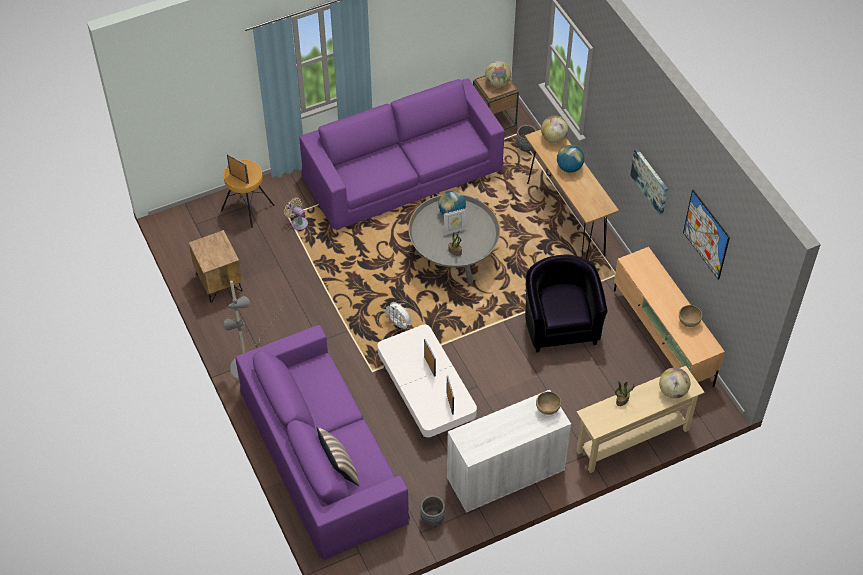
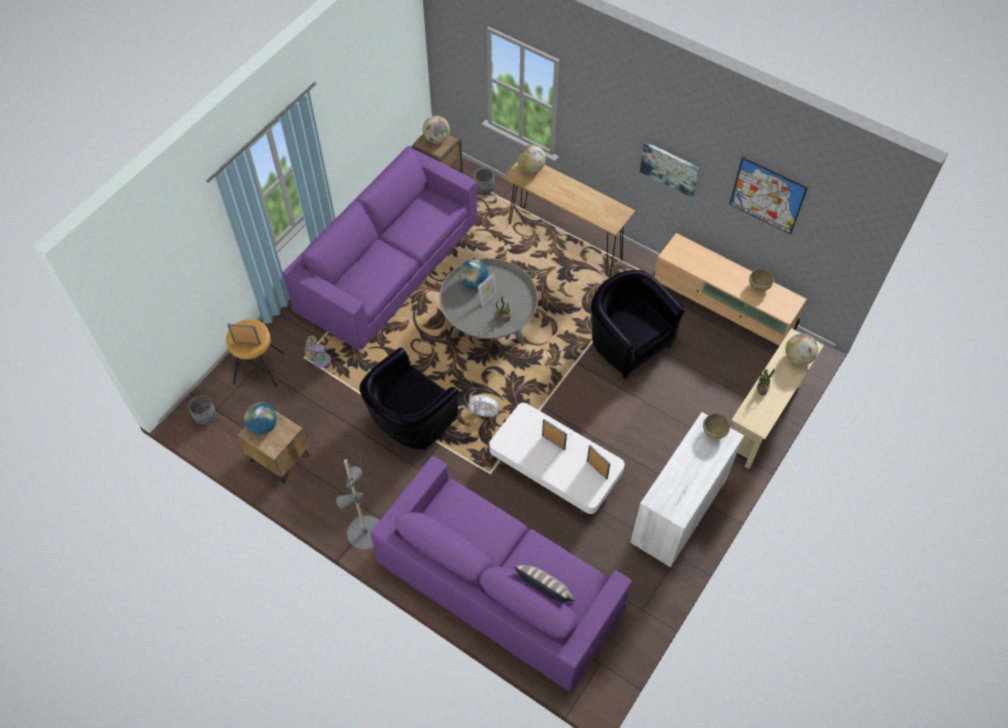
camera: 30 degrees left, 5 degrees up
(336, 303) = (410, 422): none -> black armchair
(432, 518) = (643, 590): grey planter -> grey planter (206, 417)
(569, 167) = (564, 190): globe -> globe (263, 426)

